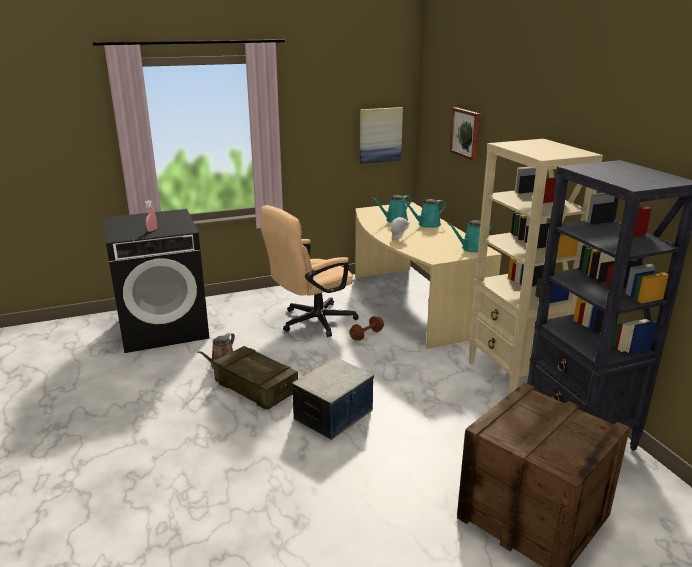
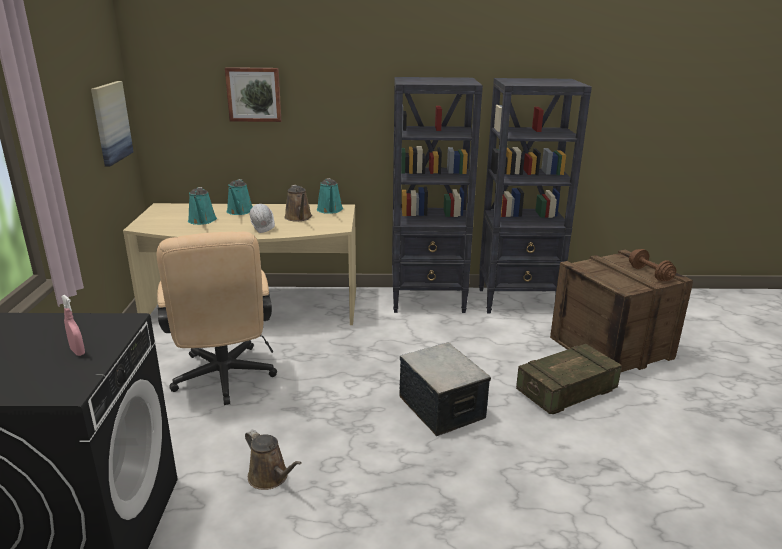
camera: 70 degrees left, 0 degrees up
(256, 388) = (354, 454): crate -> crate (566, 391)
(366, 335) = (294, 351): brown dumbbell -> brown dumbbell (650, 274)
(439, 243) = (299, 218): none -> brown watering can
(513, 375) = (428, 300): beige bookcase -> black bookcase

